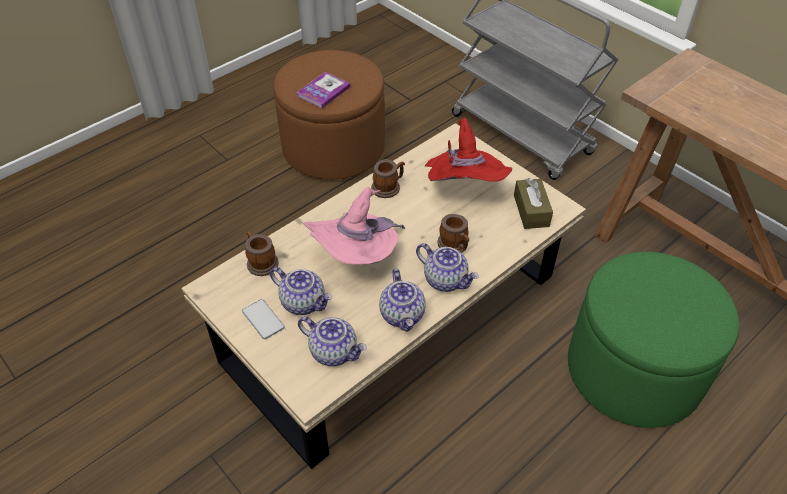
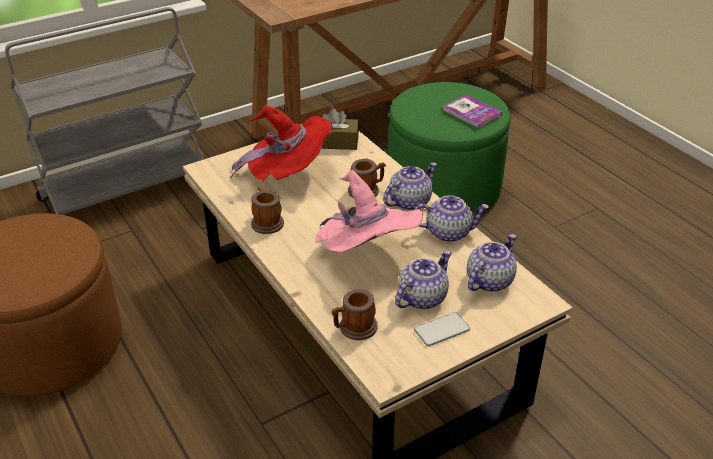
camera: 80 degrees left, 10 degrees down
(323, 91) = (50, 260): book -> book (471, 113)

